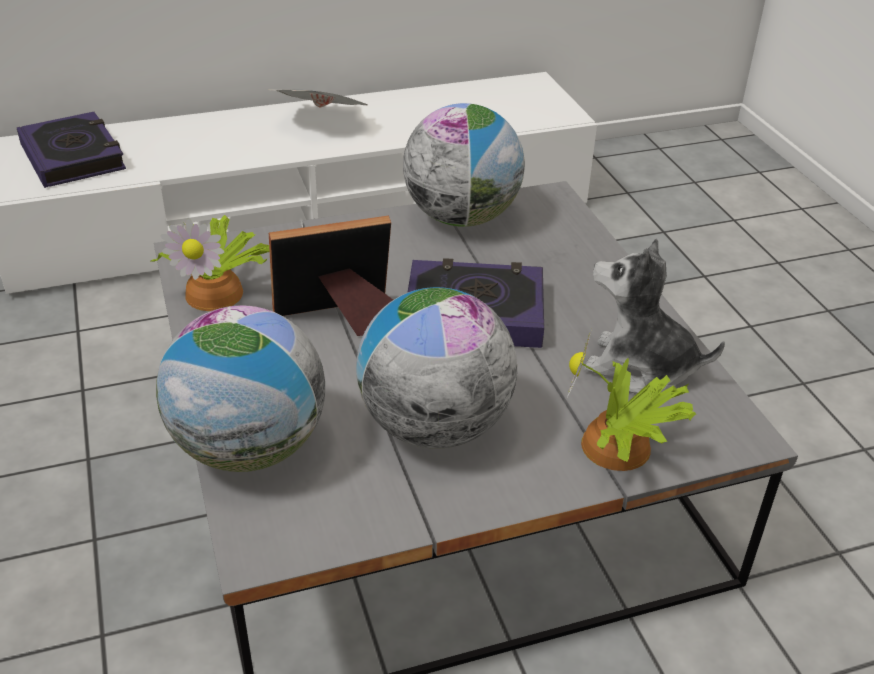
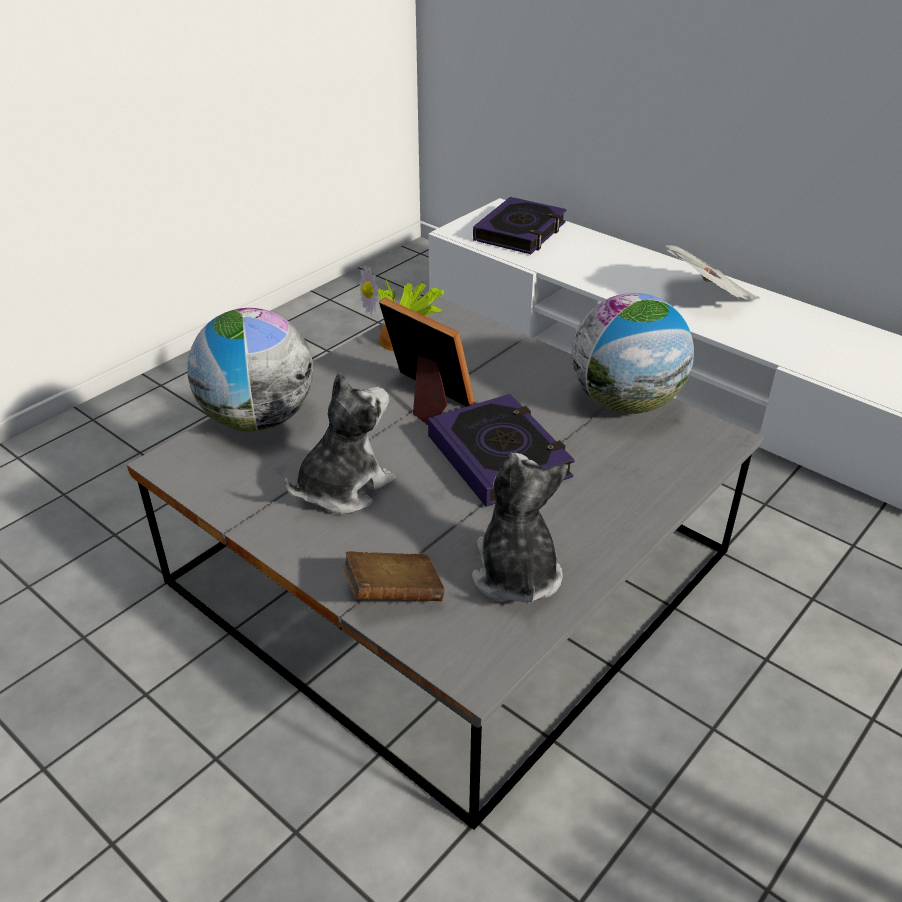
camera: 60 degrees right, 0 degrees up
(434, 426) = (343, 488): globe -> plush toy
(619, 449) = (394, 594): potted plant -> brown book

